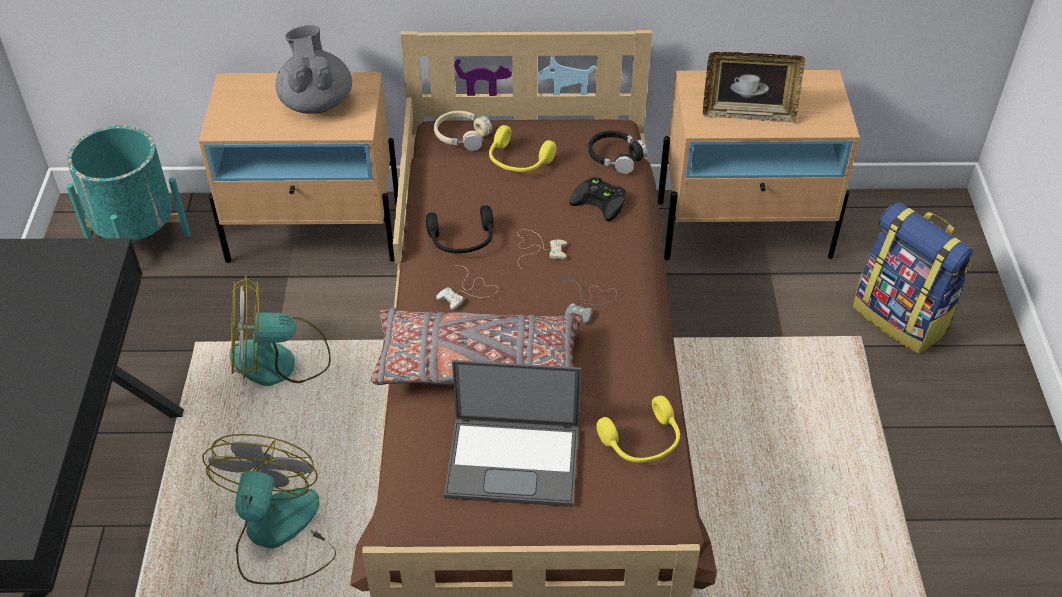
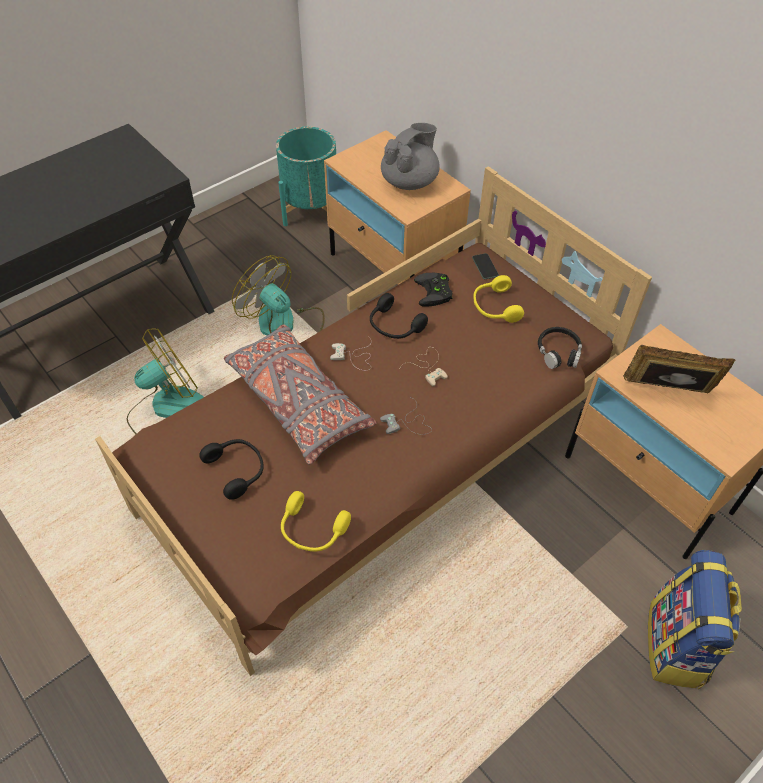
camera: 50 degrees right, 5 degrees up
(462, 136) = (485, 266): beige headphones -> phone
(515, 460) = (237, 470): laptop -> black headphones
(602, 201) = (508, 371): black game controller -> black game controller (435, 292)
(748, 114) = (667, 392): picture frame -> picture frame turned 135 degrees clockwise

